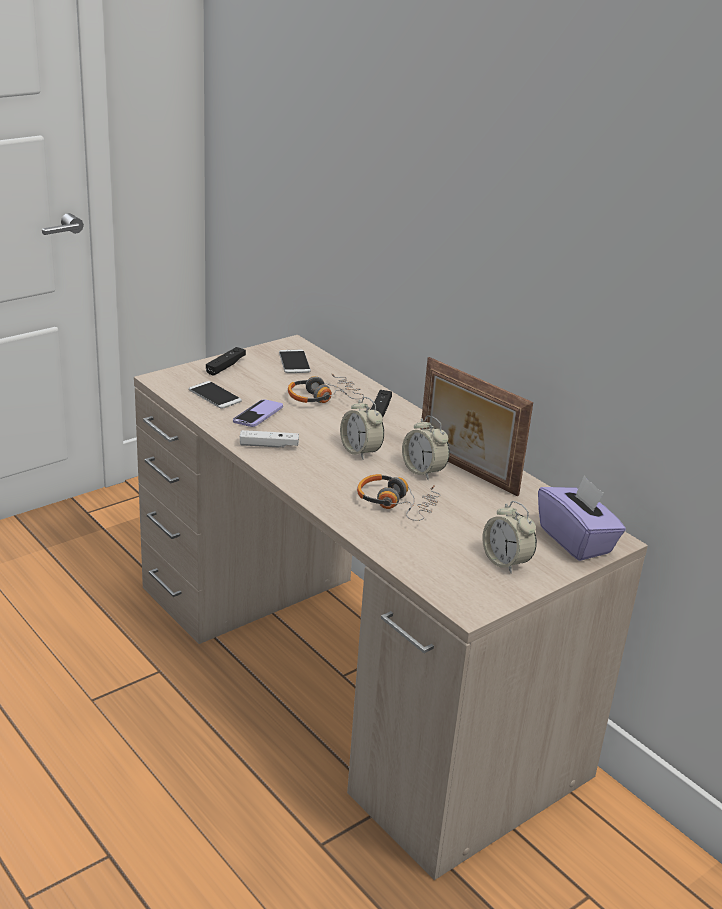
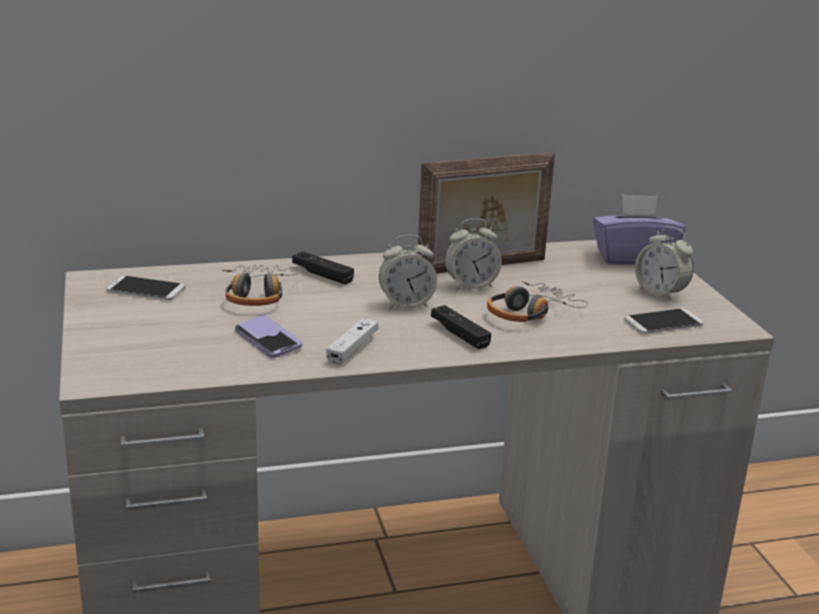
camera: 65 degrees left, 5 degrees down
(215, 395) = (186, 354): phone -> phone (663, 322)
(225, 366) = (107, 331): black game controller -> black game controller (459, 334)
(506, 562) = (660, 293): alarm clock -> alarm clock turned 60 degrees clockwise

